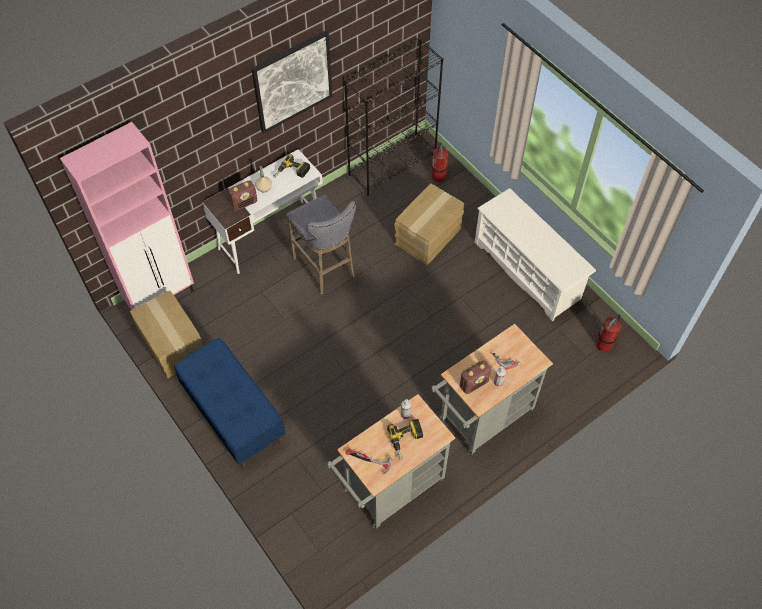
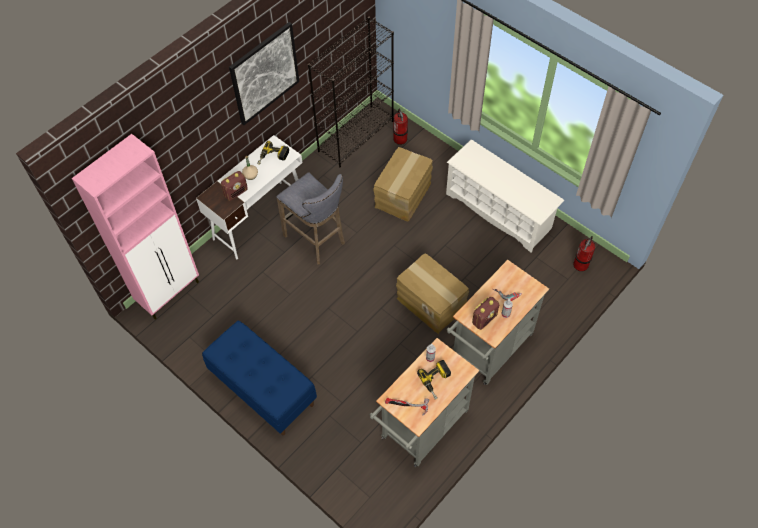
camera: 10 degrees left, 0 degrees up
(173, 345) = (192, 335): cardboard box -> cardboard box (431, 303)

